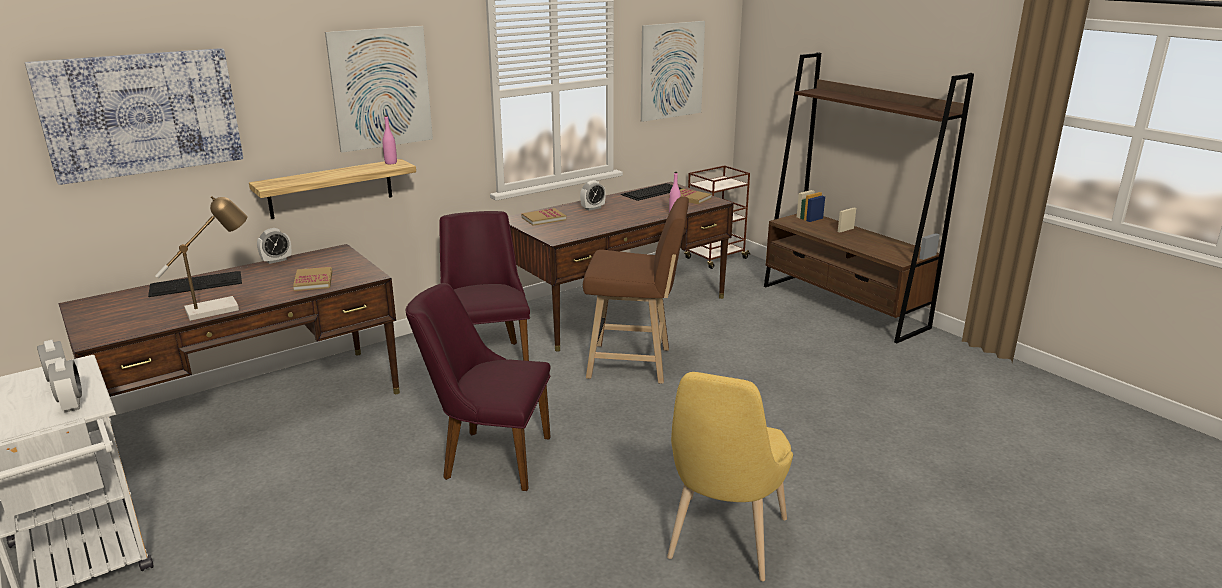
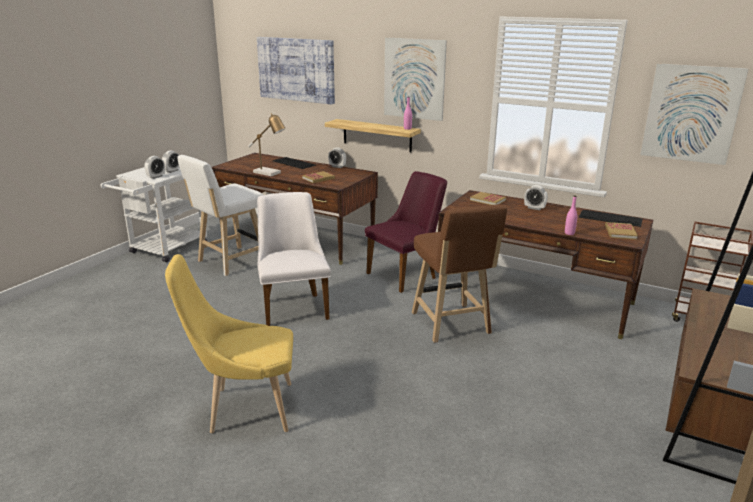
camera: 65 degrees right, 0 degrees up
(257, 490) = (229, 262): none -> white stool
(487, 457) = (293, 306): purple chair -> white chair

